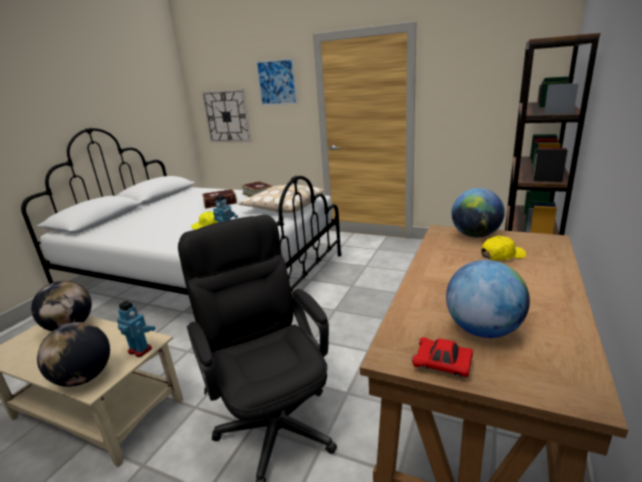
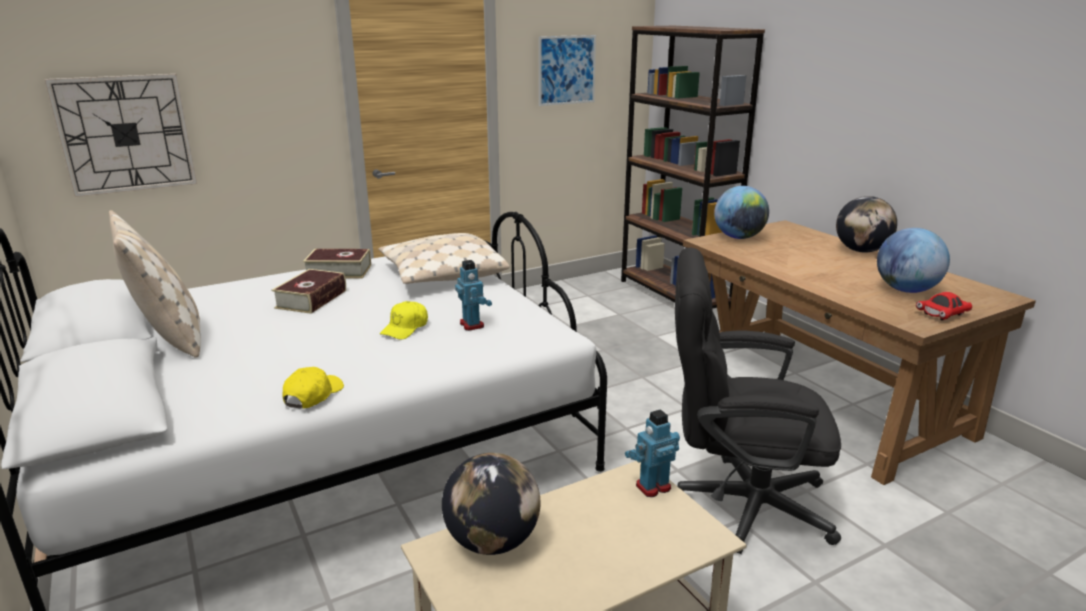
camera: 55 degrees left, 0 degrees up
(84, 378) = (677, 542): globe -> globe (861, 251)
(159, 203) = (169, 337): none -> beige pillow
(277, 82) = (258, 62): picture -> picture (567, 70)
(502, 255) = (792, 245): yellow cap -> yellow cap (313, 395)

